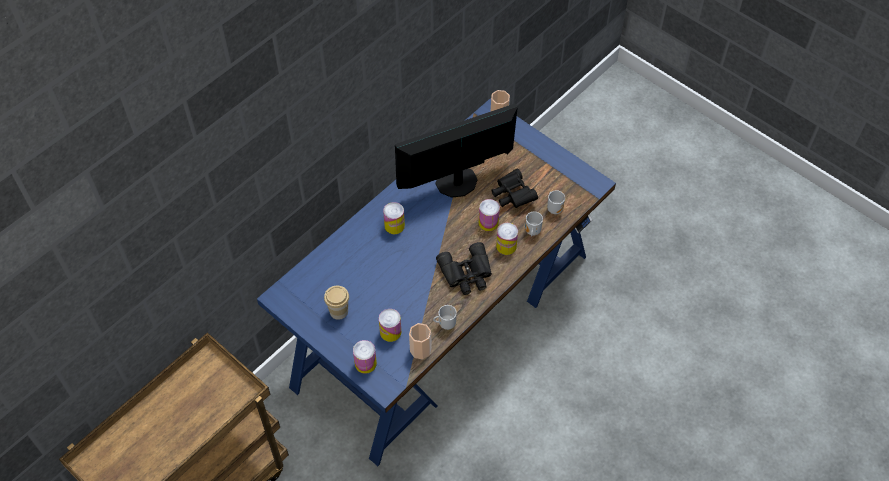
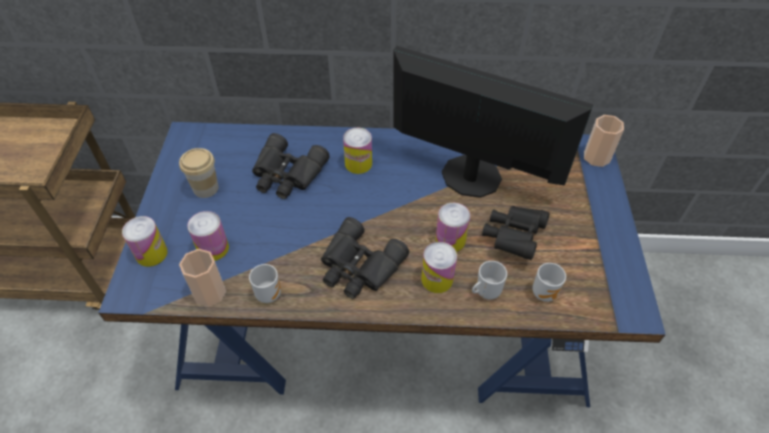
camera: 50 degrees right, 5 degrees down
(368, 265) = (287, 174): none -> black binoculars

